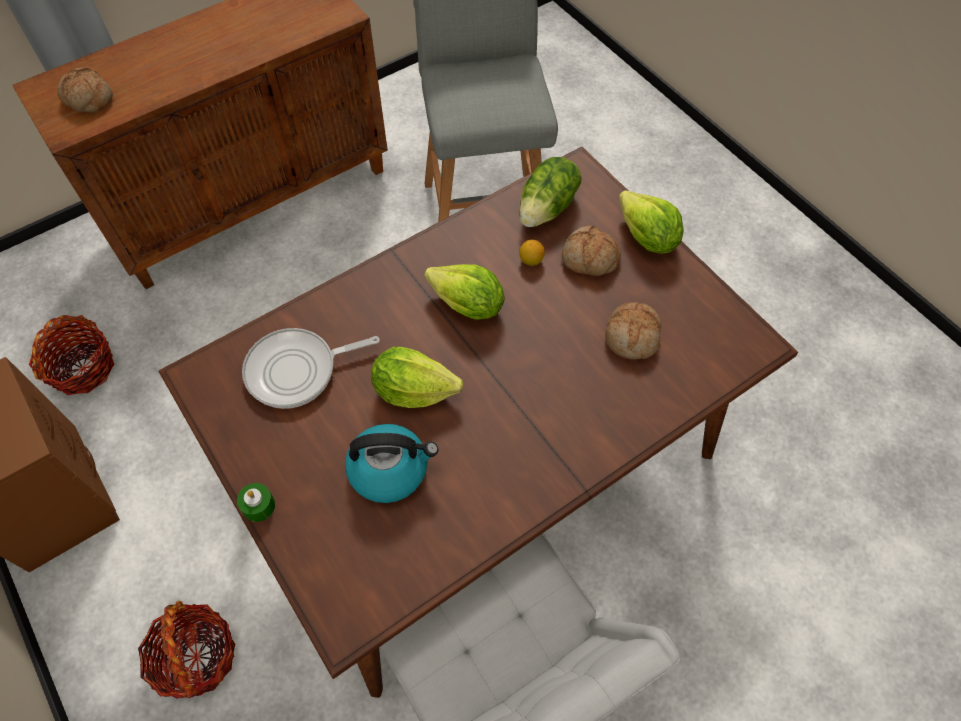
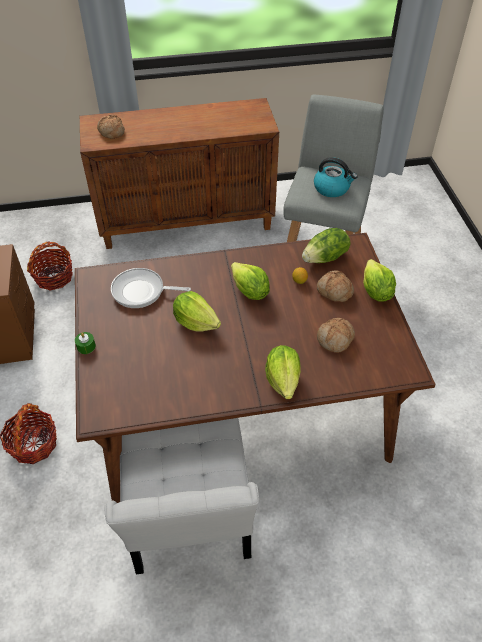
camera: 25 degrees right, 10 degrees down
(390, 469) = (161, 355): kettle -> kettle (332, 188)
(595, 434) = (283, 380): none -> lettuce

